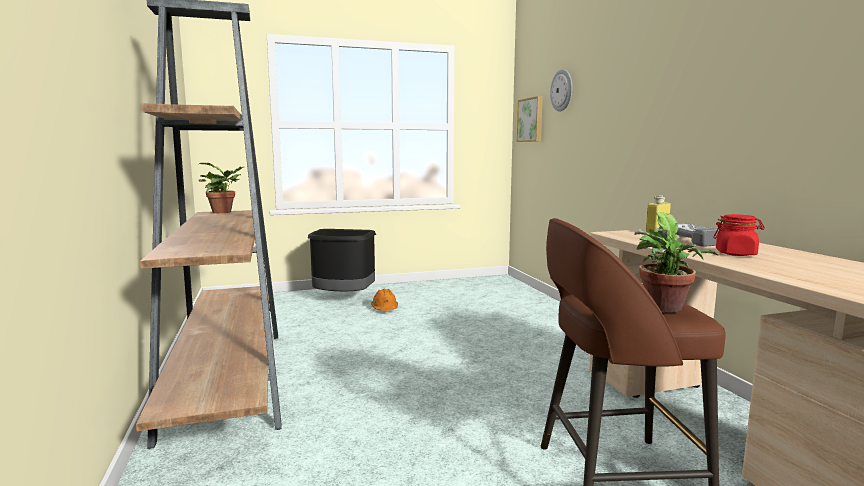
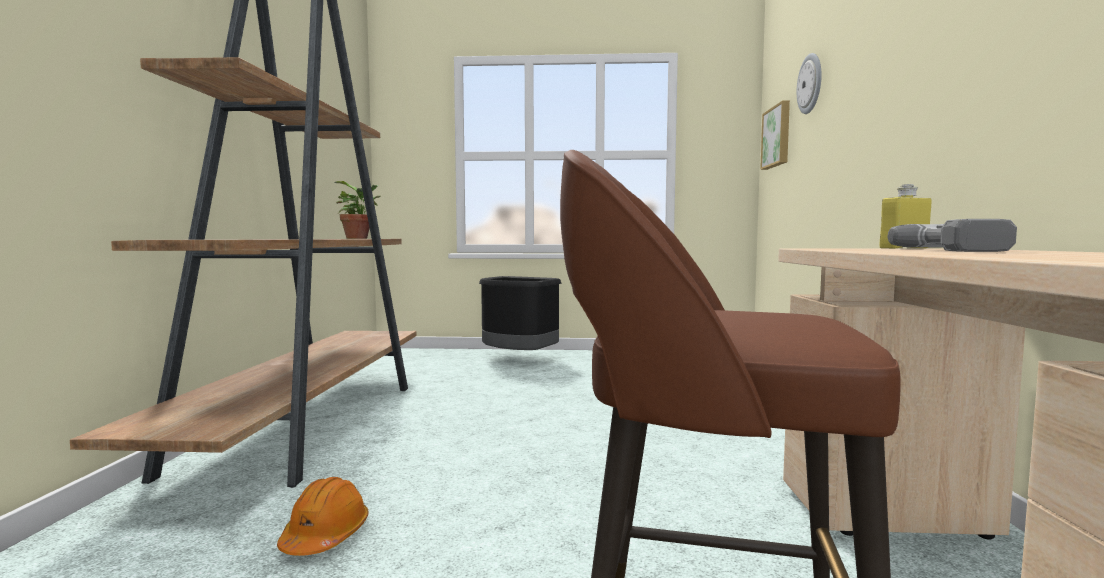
camera: 20 degrees right, 5 degrees down
(384, 308) = (556, 374): orange hard hat -> orange hard hat (325, 536)
(664, 308) = (775, 324): potted plant -> none
(736, 254) = (1022, 253): red jar -> none

